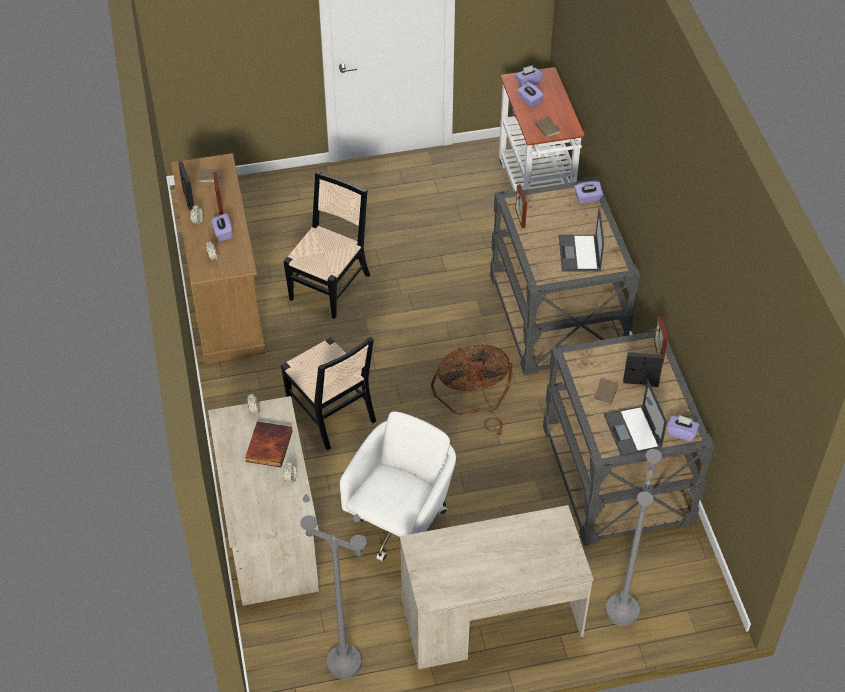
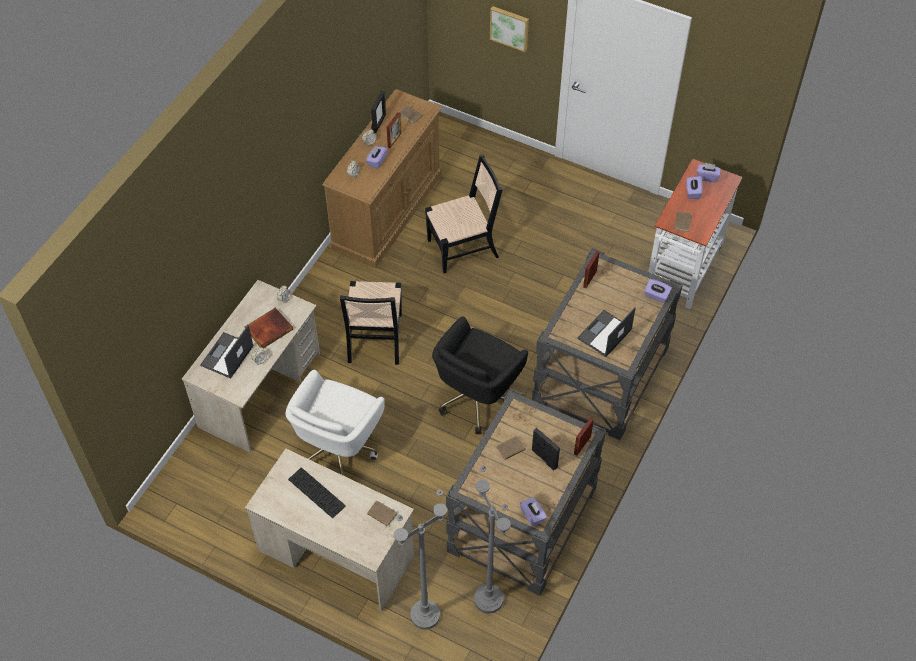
camera: 40 degrees right, 5 degrees up
(253, 39) = (510, 27): none -> picture
(343, 663) = (219, 510): grey floor lamp -> grey floor lamp (488, 599)
(401, 530) = (340, 450): white office chair -> white office chair turned 135 degrees clockwise
(470, 553) = (316, 492): none -> keyboard
(476, 403) = (477, 399): brown fan -> black office chair
(546, 529) = (381, 515): none -> brown book
(633, 432) = (499, 490): laptop -> laptop (227, 356)

